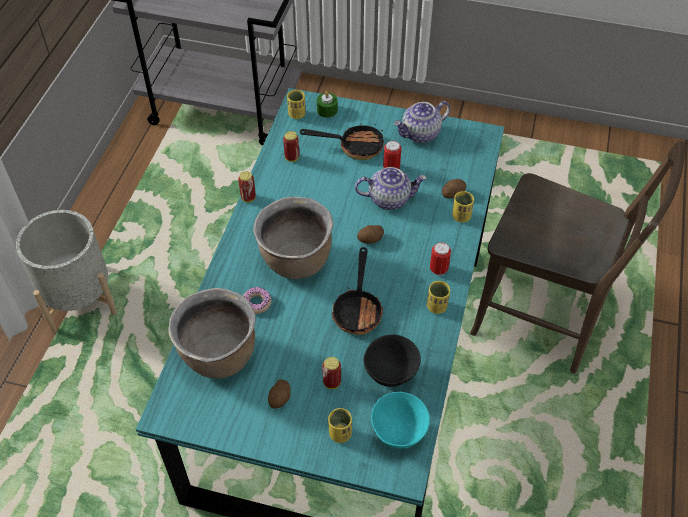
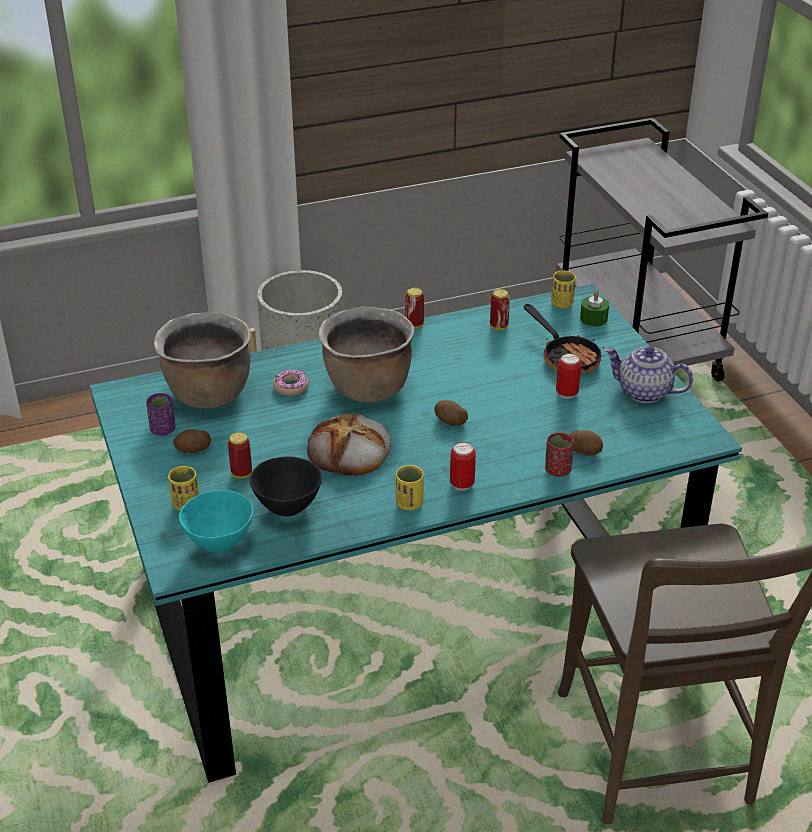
camera: 55 degrees right, 15 degrees down
(239, 406) = (163, 430): none -> purple cup
(358, 308) = (350, 451): frying pan -> bread
(389, 199) = (521, 410): teapot -> none
(461, 216) = (557, 470): yellow cup -> red cup

